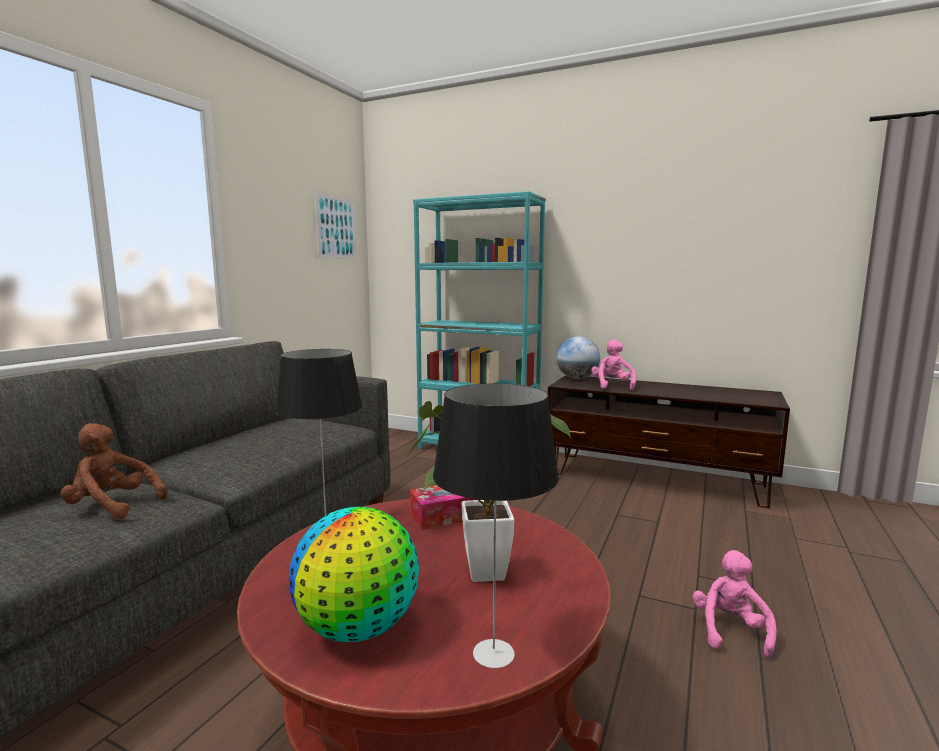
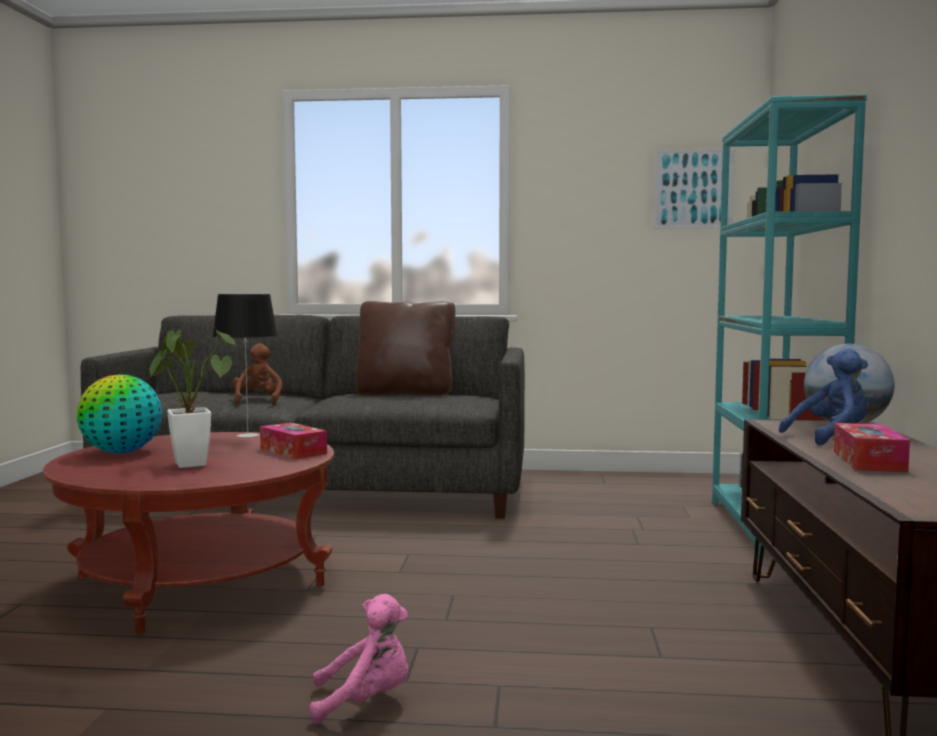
camera: 70 degrees right, 5 degrees down
(237, 436) = (405, 393): none -> brown pillow
(494, 652) = (90, 472): table lamp -> none
(612, 386) = (830, 437): pink plush toy -> blue plush toy
(672, 391) = (868, 461): none -> tissue box

